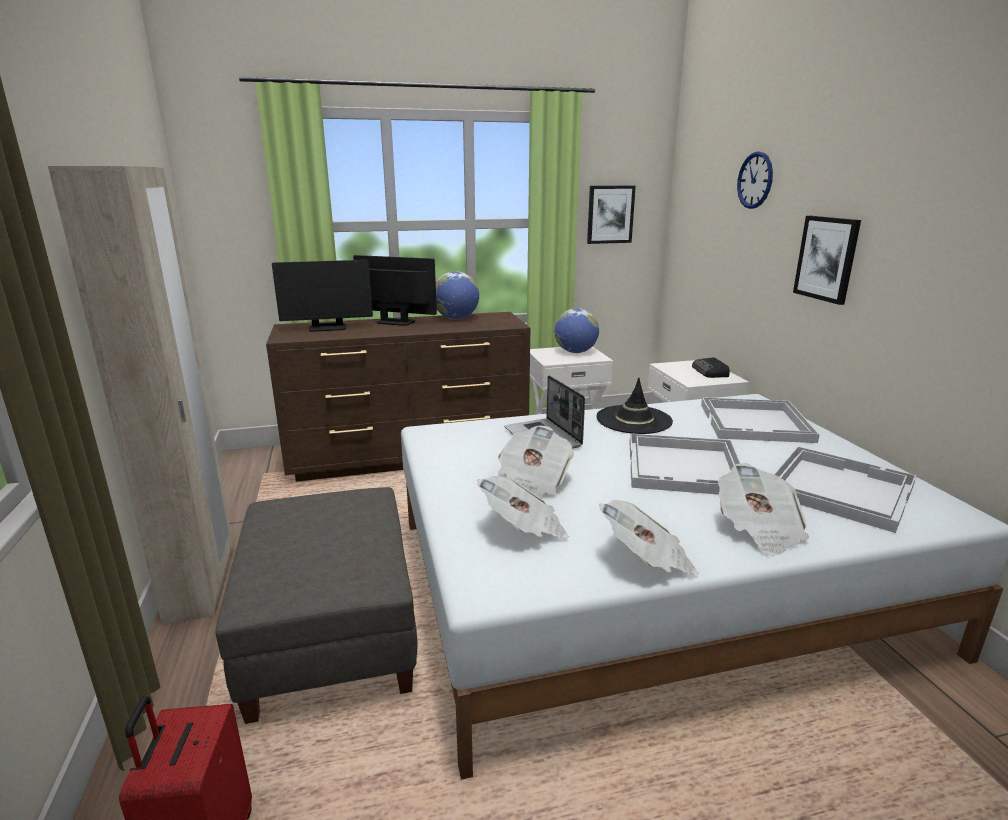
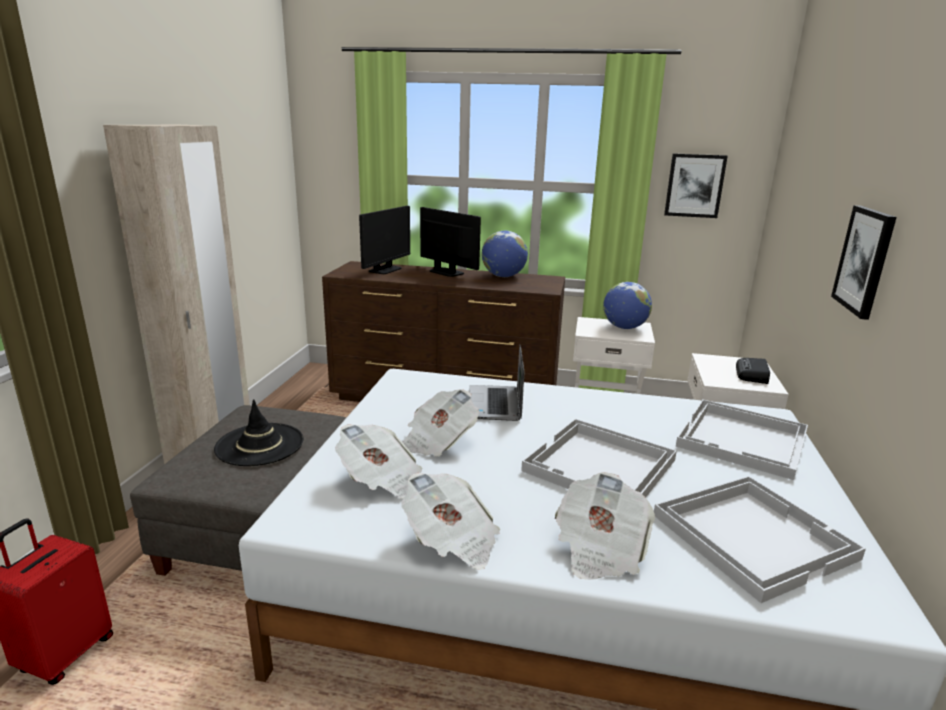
camera: 25 degrees right, 0 degrees up
(328, 328) = (385, 270): monitor -> monitor turned 75 degrees counterclockwise
(634, 420) = (606, 407): black hat -> black hat (260, 445)
(755, 180) = (829, 158): wall clock -> none

